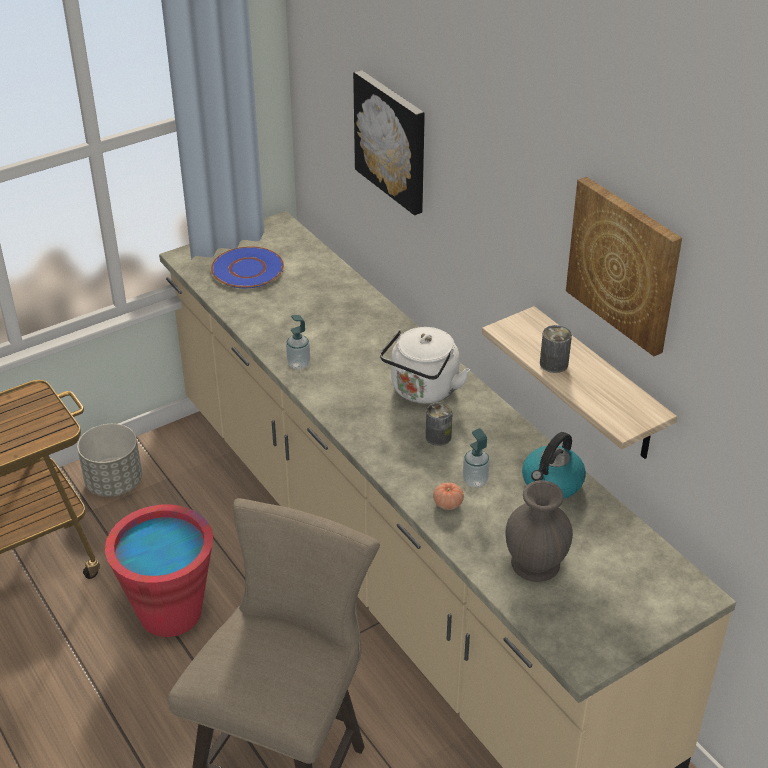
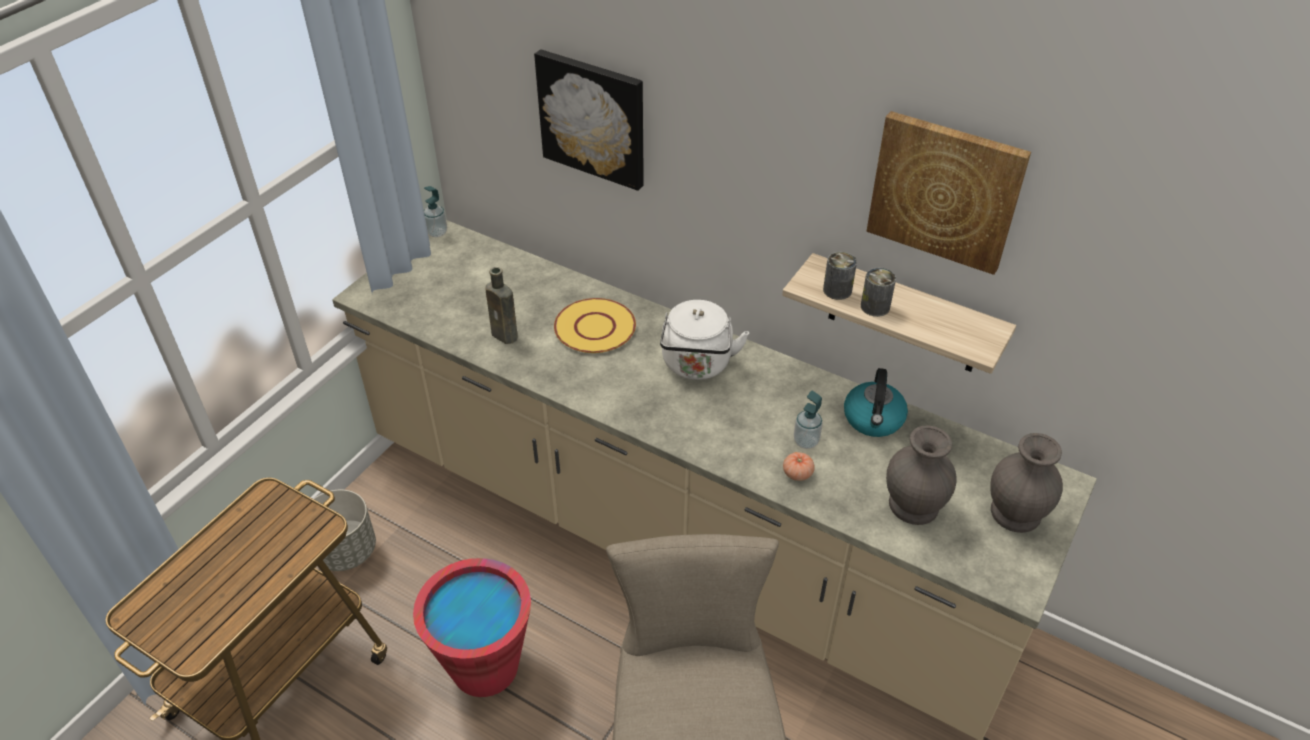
camera: 25 degrees left, 5 degrees up
(248, 269) = (439, 289): blue plate -> none
(277, 321) = (506, 336): none -> brown bottle
(298, 364) = (559, 375): soap dispenser -> soap dispenser (437, 232)
(356, 335) = (595, 328): none -> yellow plate
(438, 437) = (742, 408): can -> can (837, 290)
(627, 602) = (1014, 513): none -> grey vase

